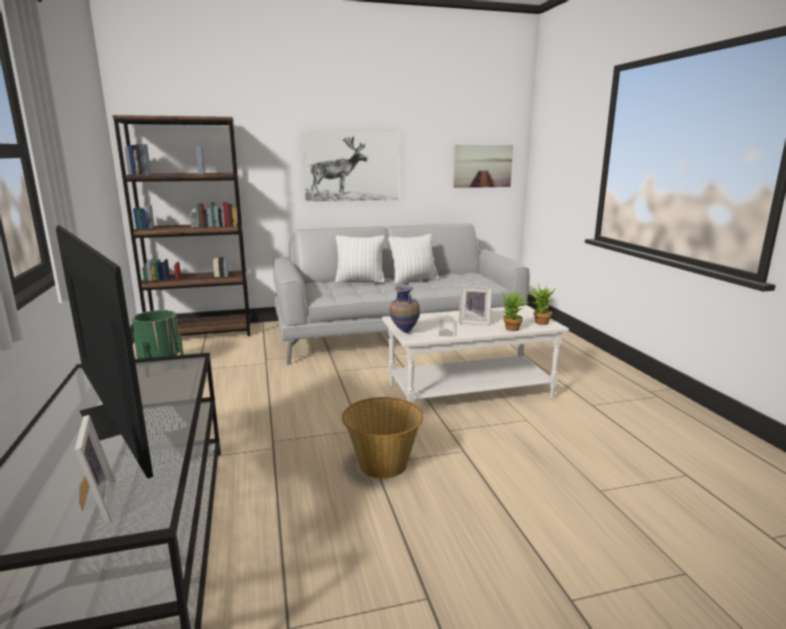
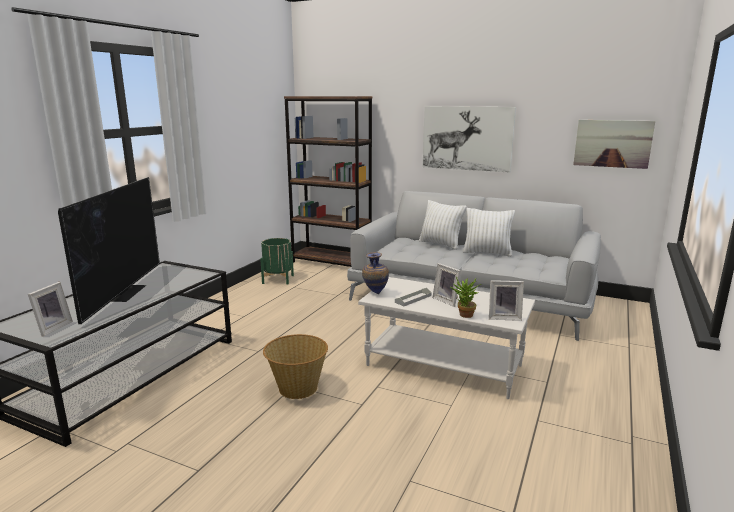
camera: 40 degrees right, 0 degrees up
(538, 322) = (504, 317): potted plant -> picture frame

